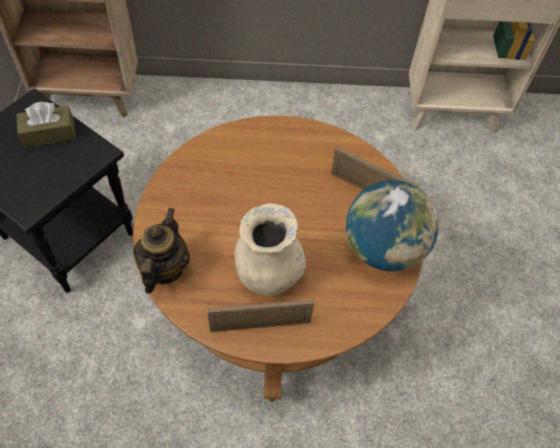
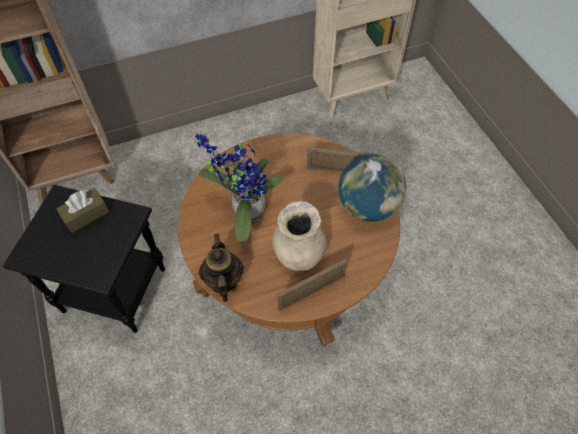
camera: 20 degrees left, 0 degrees up
(231, 195) = (244, 209): none -> potted plant

